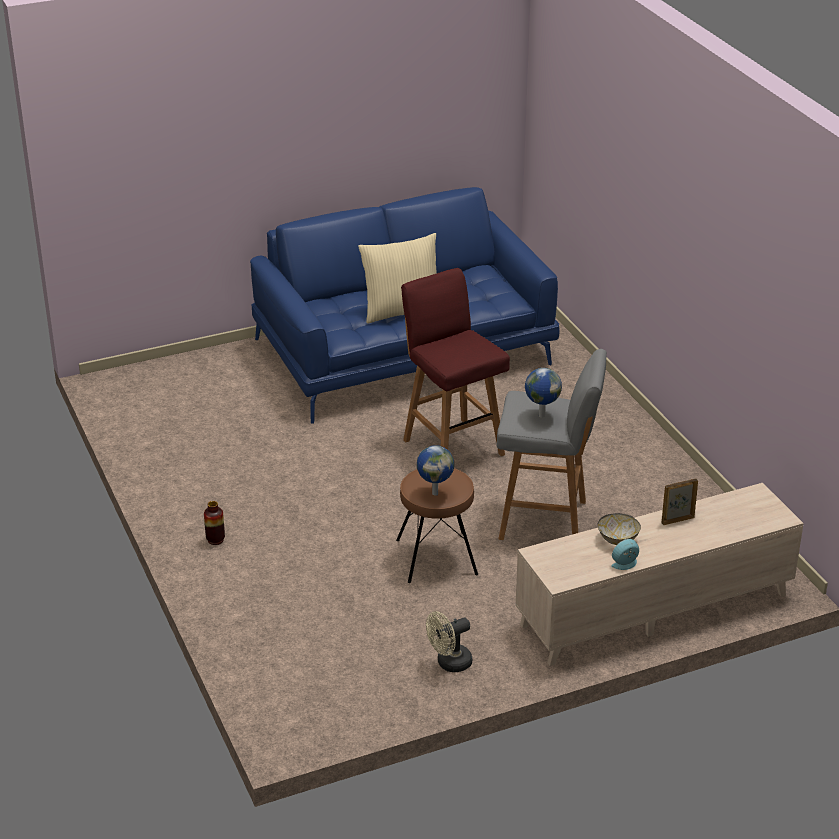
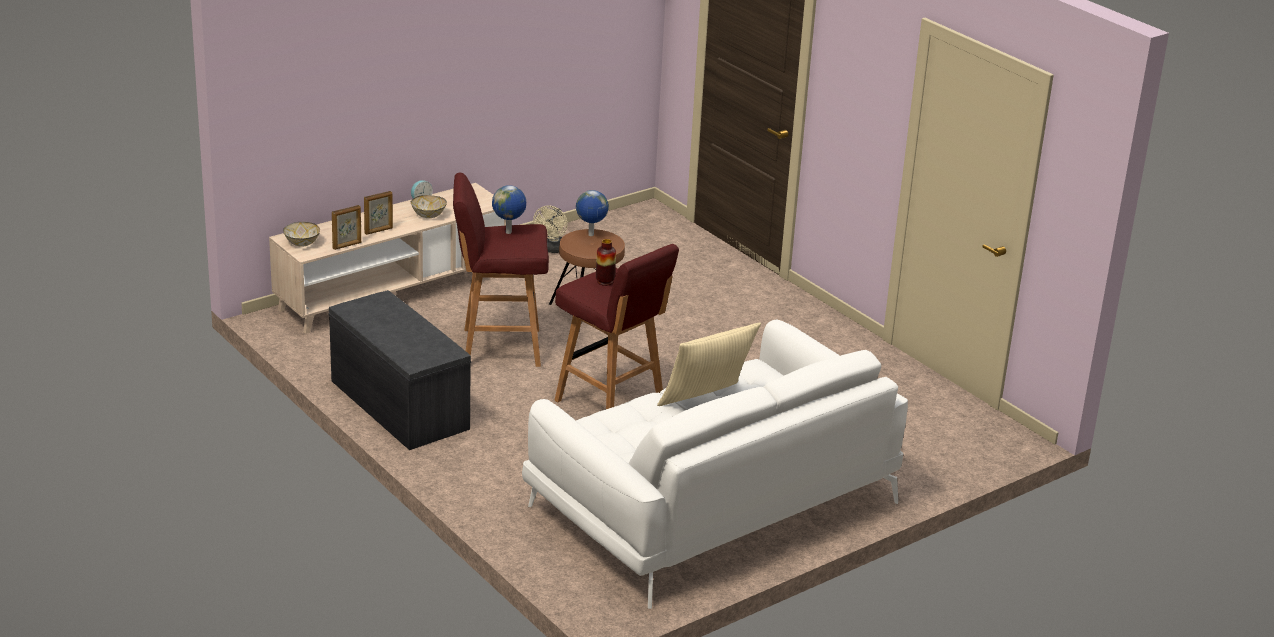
camera: 165 degrees right, 5 degrees down
(215, 540) = (787, 310): vase -> vase (605, 282)
(404, 352) = (711, 505): blue sofa -> white sofa
(449, 663) = (552, 249): beige fan -> beige fan turned 150 degrees clockwise
(545, 520) = (499, 347): grey stool -> red stool
(654, 464) = (397, 404): none -> grey bench
(712, 501) = (347, 245): none -> picture frame
(764, 508) = (302, 243): none -> bowl

